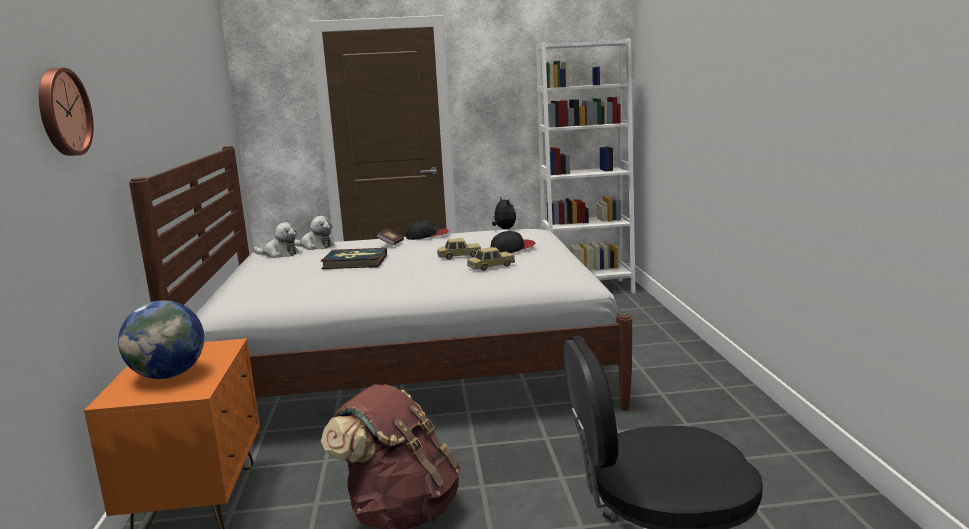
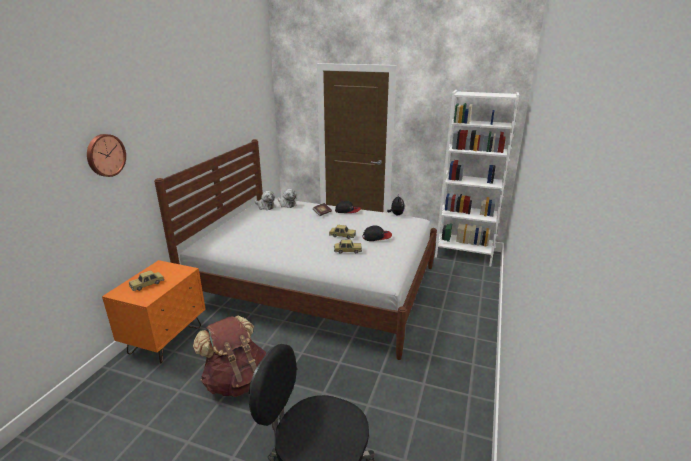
camera: 25 degrees right, 10 degrees up
(169, 375) = (147, 284): globe -> toy car
(355, 262) = (289, 225): book -> none

